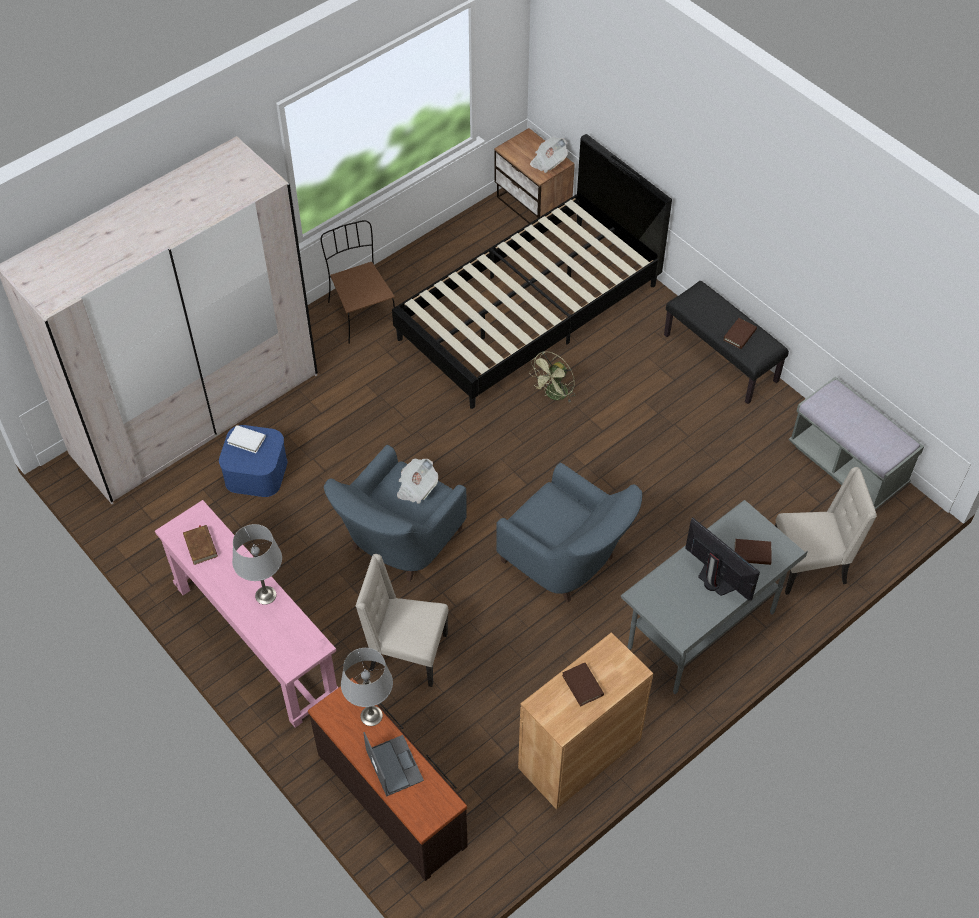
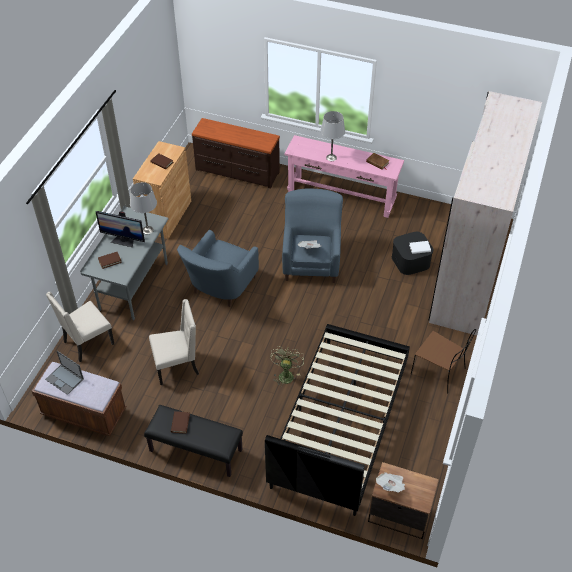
camera: 150 degrees right, 5 degrees down
(256, 472) = (411, 260): blue storage box -> black storage box
(371, 716) = (251, 143): grey table lamp -> grey table lamp (148, 230)
(394, 765) = (230, 133): laptop -> laptop (65, 379)
(406, 653) = (271, 219): beige chair -> beige chair (177, 366)
(567, 563) = (220, 288): blue armchair -> blue armchair turned 75 degrees counterclockwise
(847, 465) = (84, 413): grey bench -> brown bench

